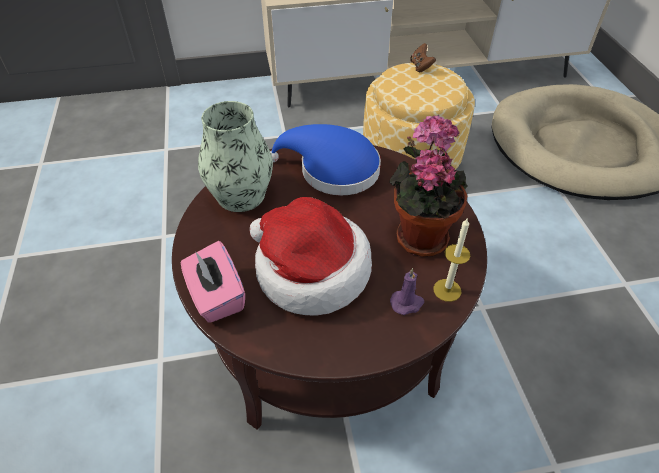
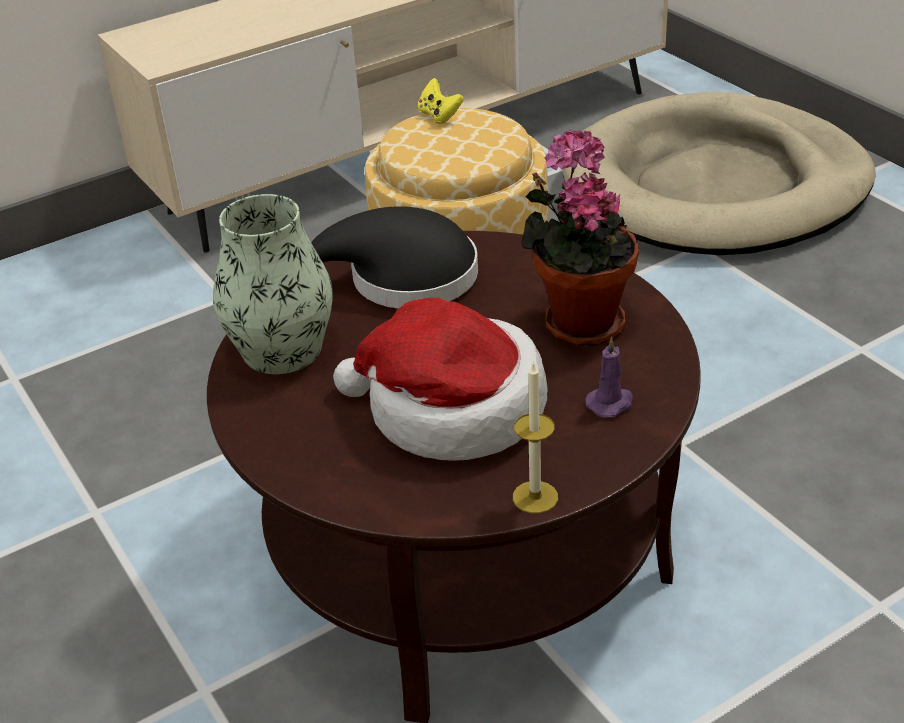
camera: 20 degrees left, 10 degrees down
(216, 296) = (335, 481): pink tissue box -> none
(332, 170) = (403, 279): blue hat -> black hat
(421, 67) = (439, 116): brown game controller -> yellow game controller
(447, 290) = (654, 372): candle -> candle (535, 497)

